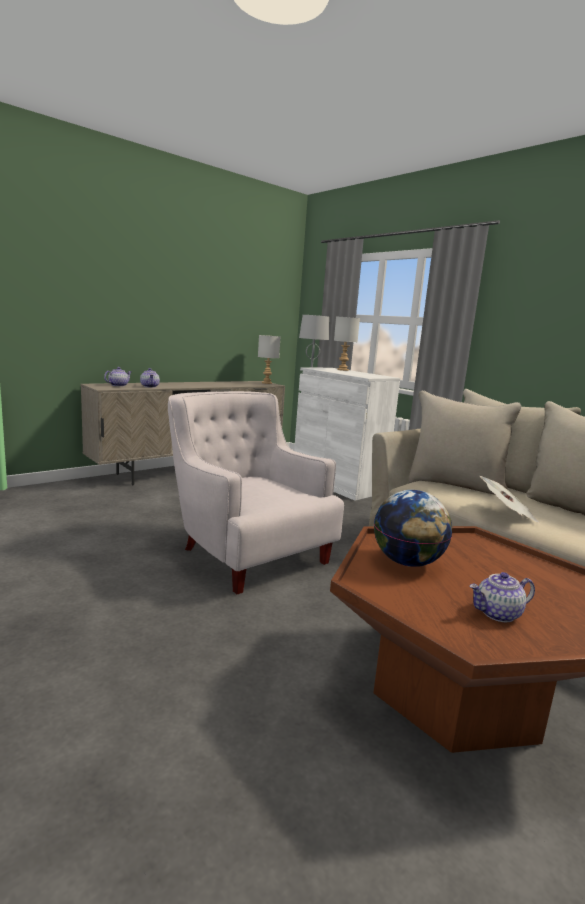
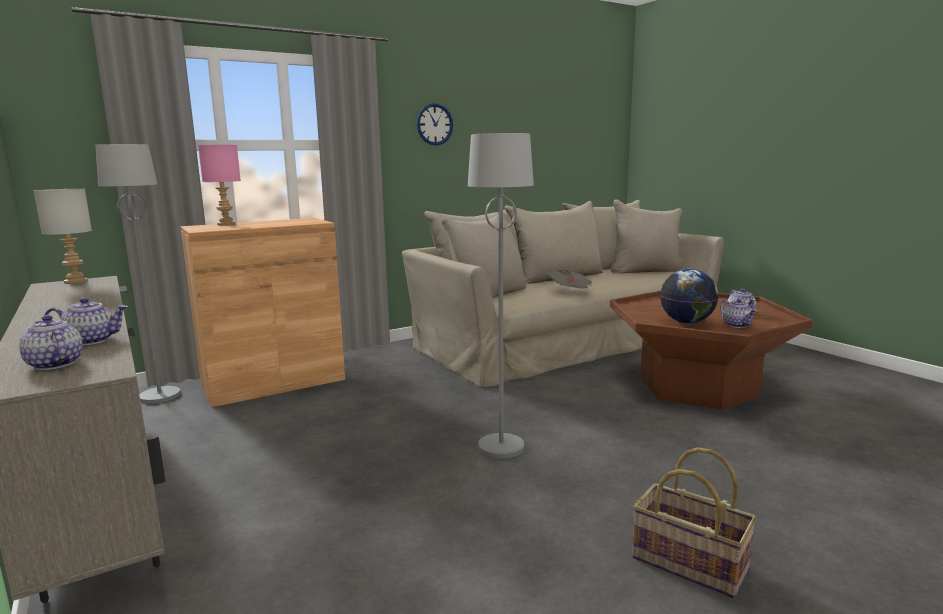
camera: 80 degrees left, 0 degrees up
(67, 609) = (688, 564): none -> basket
(246, 551) = (500, 447): white armchair -> grey floor lamp
(337, 483) = (274, 382): white cabinet -> brown cabinet
(342, 370) = (226, 224): grey table lamp -> pink table lamp
(413, 595) = (737, 325): none -> teapot
(549, 305) = (434, 124): none -> wall clock

